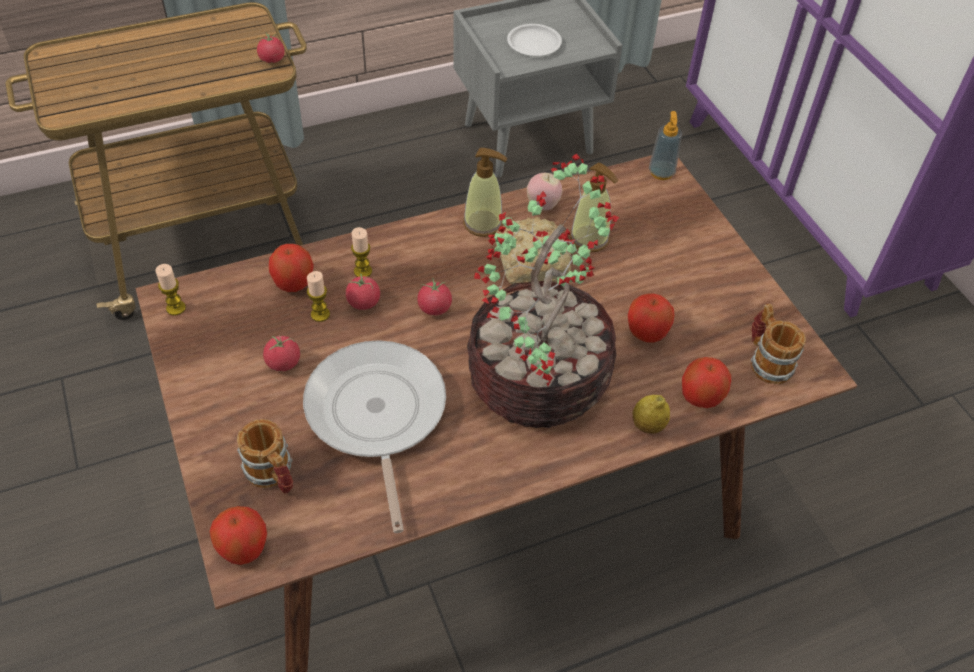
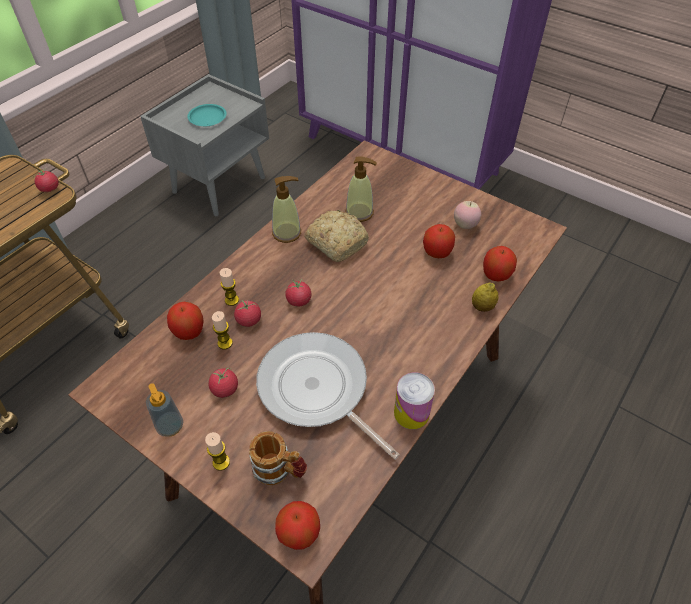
camera: 30 degrees left, 0 degrees up
(176, 308) = (113, 392): candle -> candle (221, 462)
(459, 497) = (411, 413): none -> can
(534, 43) = (207, 118): white plate -> turquoise plate
(539, 375) = (397, 310): potted plant -> none
(543, 206) = (315, 205): apple -> apple (465, 225)
(661, 173) = (369, 156): soap dispenser -> soap dispenser (170, 426)
(766, 360) = (512, 236): mug -> none

